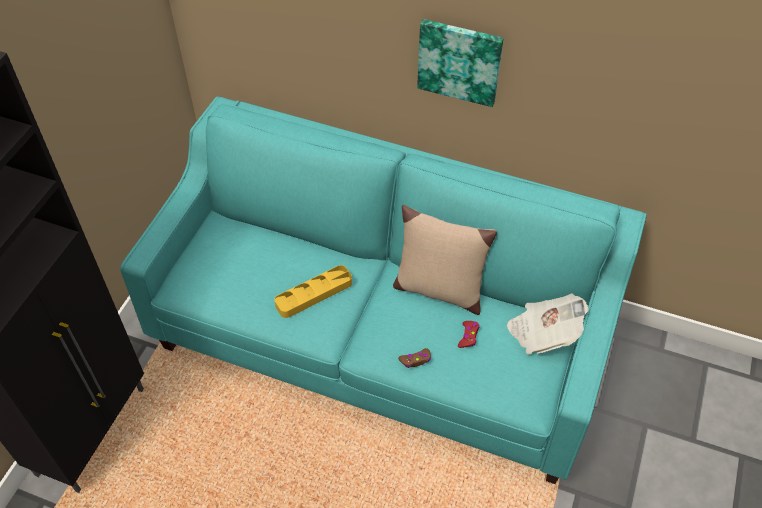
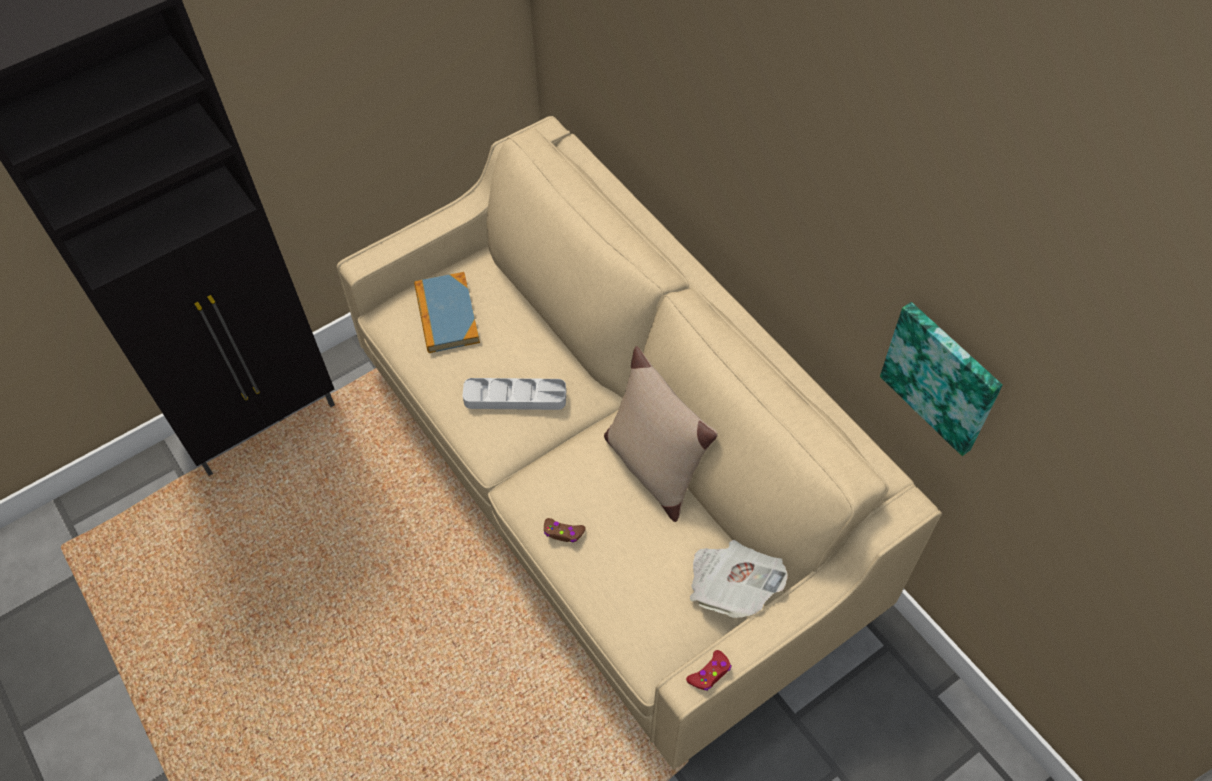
camera: 35 degrees right, 5 degrees up
(222, 266) = (446, 315): none -> book
(314, 294) = (515, 397): yellow tray -> grey tray
(380, 336) = (609, 485): turquoise sofa -> beige sofa
(459, 61) = (778, 203): picture -> picture (942, 377)
(468, 336) = (642, 540): red game controller -> red game controller (710, 673)

